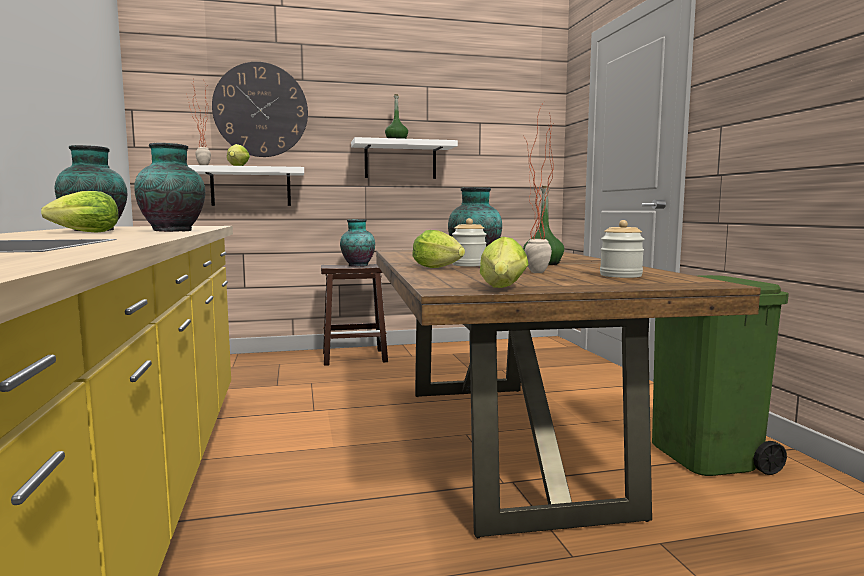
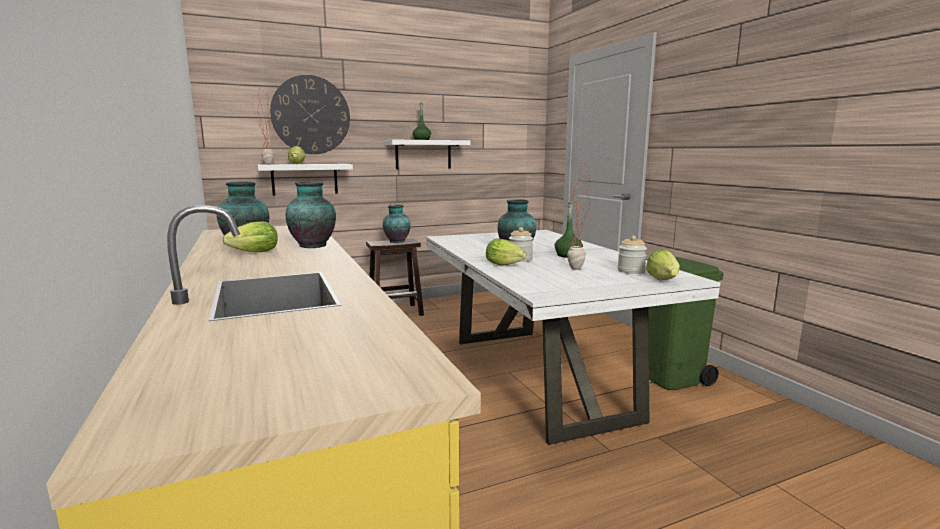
camera: 10 degrees left, 5 degrees up
(502, 289) = (574, 292): lettuce -> lettuce (664, 281)
(505, 444) = (539, 377): brown dining table -> white dining table

